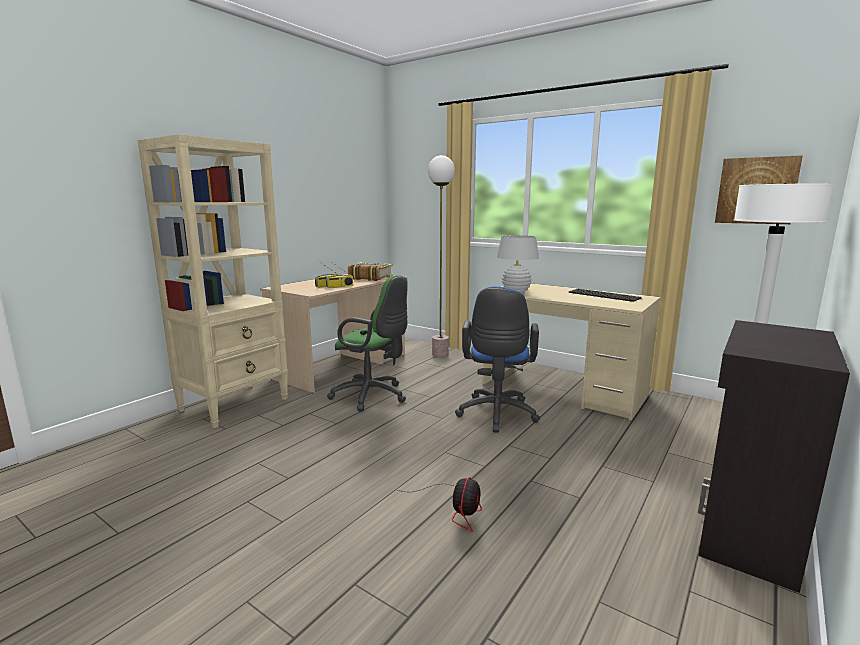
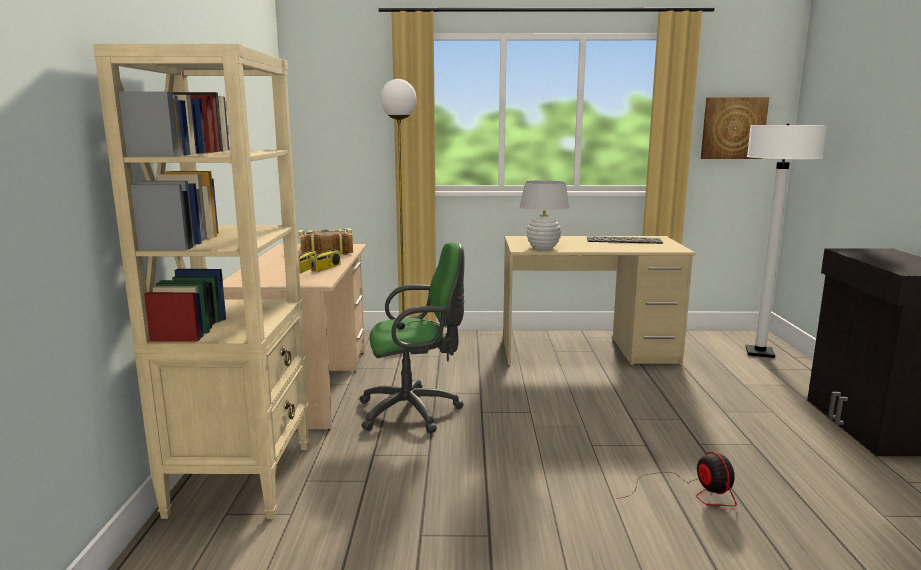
camera: 35 degrees left, 0 degrees up
(496, 415) = (574, 393): blue office chair -> none

